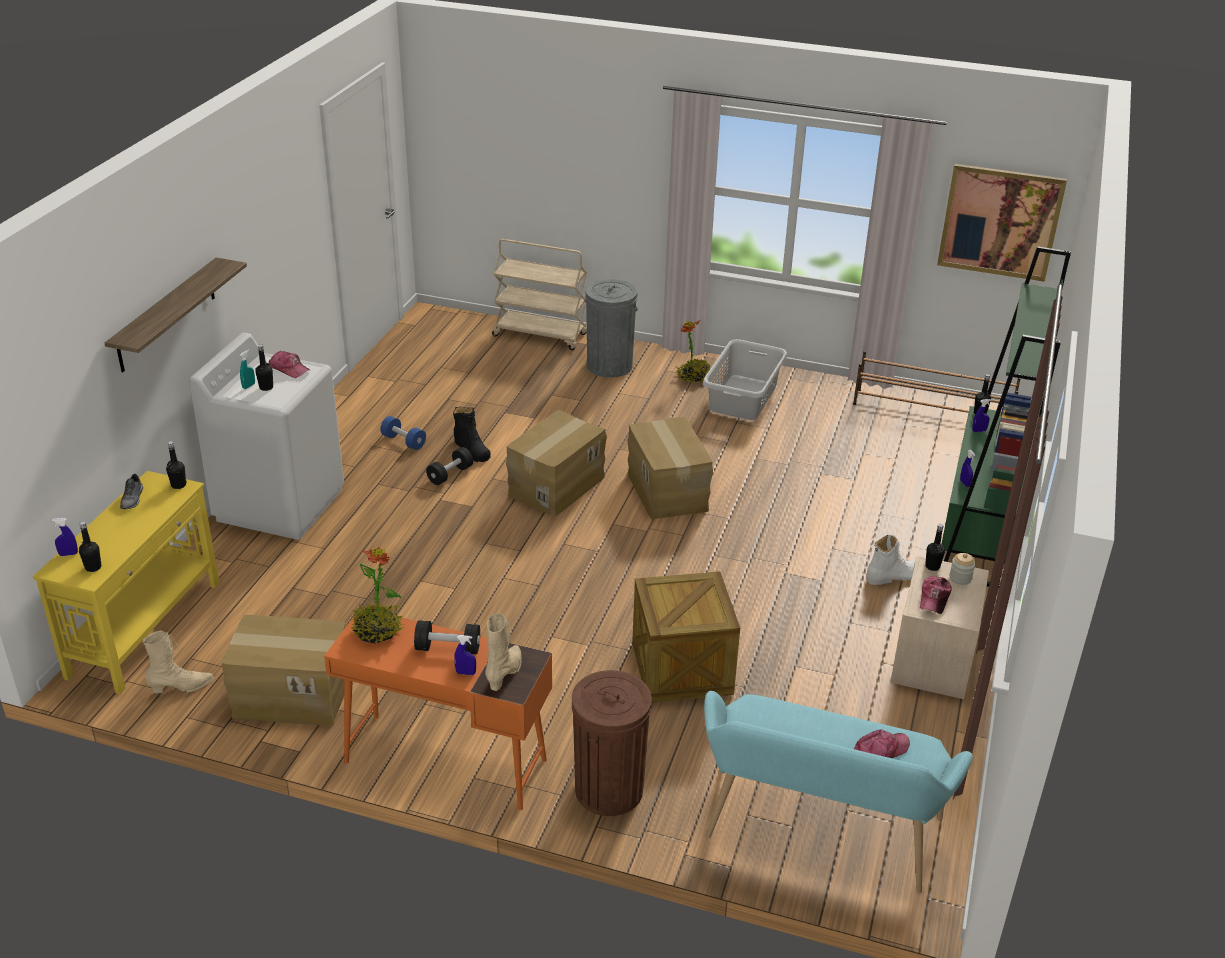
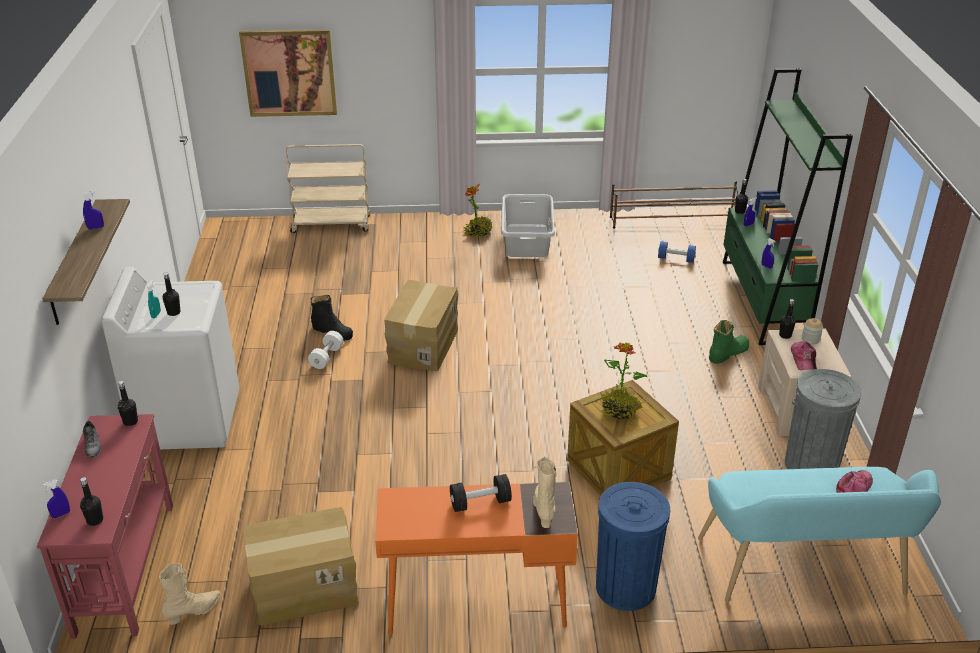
camera: 20 degrees left, 0 degrees up
(146, 628) = (126, 566): yellow console table -> red console table
(289, 369) = (184, 291): cap -> none
(377, 631) = (408, 505): potted plant -> potted plant (619, 410)
(403, 441) = (268, 338): blue dumbbell -> blue dumbbell (676, 259)
(450, 474) = (326, 357): black dumbbell -> white dumbbell
(465, 673) = (510, 520): blue spray bottle -> blue spray bottle (95, 228)
(609, 366) = (405, 237): grey trash can -> grey trash can (811, 464)
(609, 790) = (625, 587): brown trash can -> blue trash can
(668, 491) = (516, 328): cardboard box -> none
(894, 576) = (728, 353): white boot -> green boot
(1000, 222) = (708, 60): picture -> picture (289, 73)

